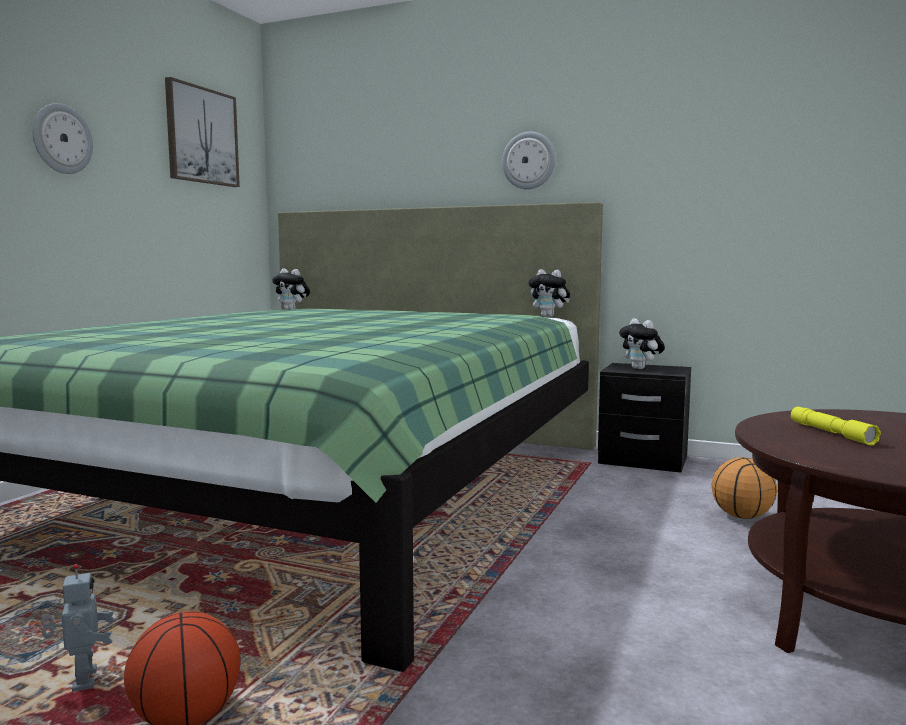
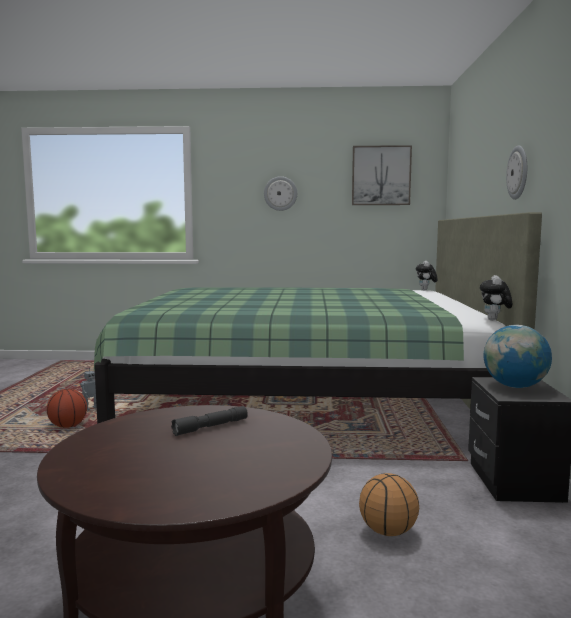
camera: 70 degrees right, 0 degrees up
(641, 369) = (515, 386): plush toy -> globe
(831, 433) = (211, 427): yellow flashlight -> grey flashlight

